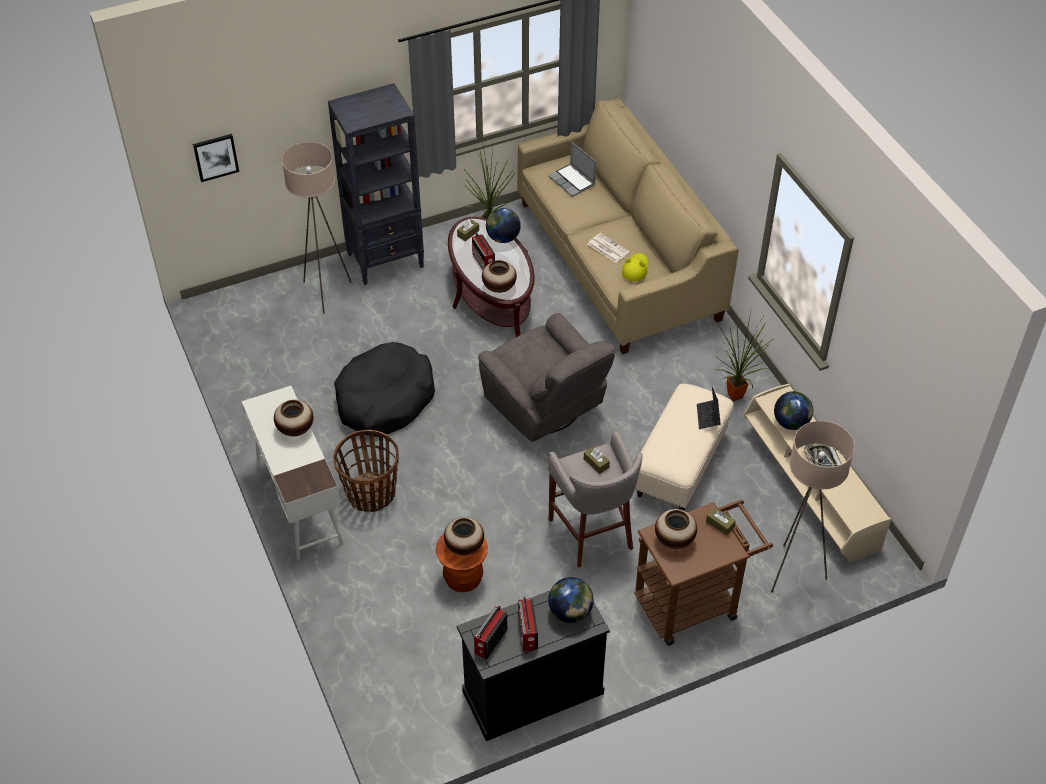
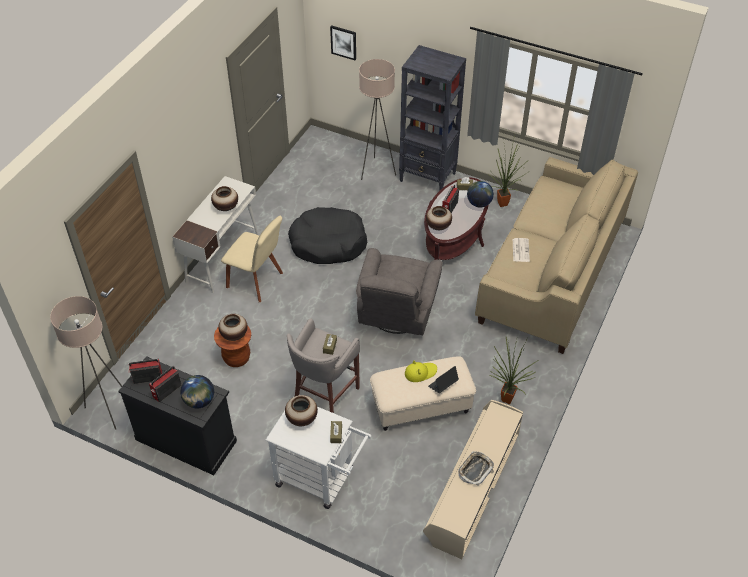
camera: 50 degrees right, 0 degrees up
(371, 494) = (257, 281): basket -> beige chair
(572, 181) = (556, 200): laptop -> none
(635, 269) = (519, 273): yellow hat -> yellow hat (420, 372)
(694, 602) = (320, 479): brown cart -> white cart
(791, 423) = (491, 433): globe -> none
(793, 572) = (394, 519): beige floor lamp -> beige floor lamp (109, 410)

